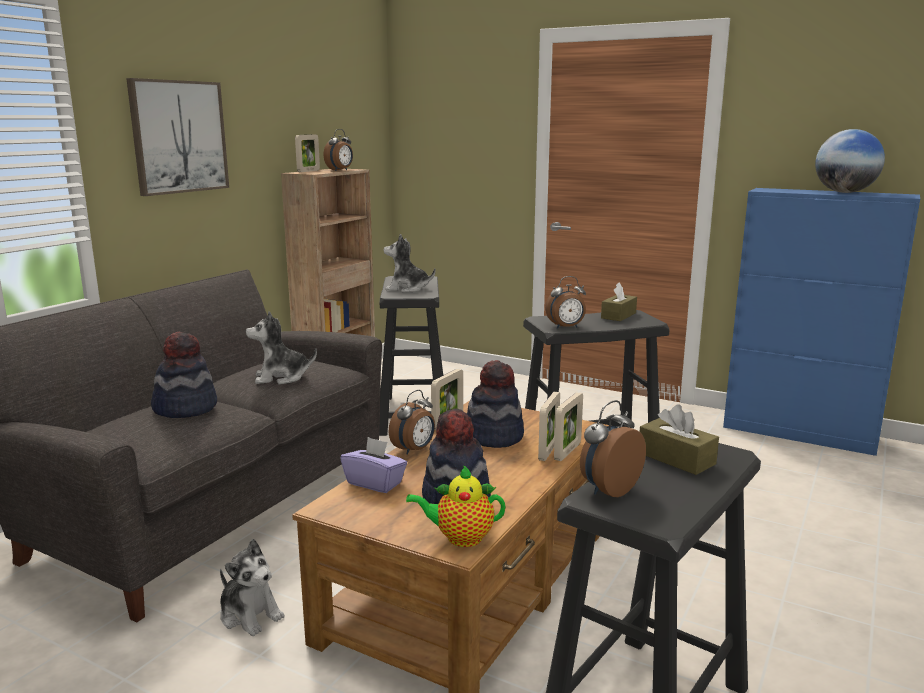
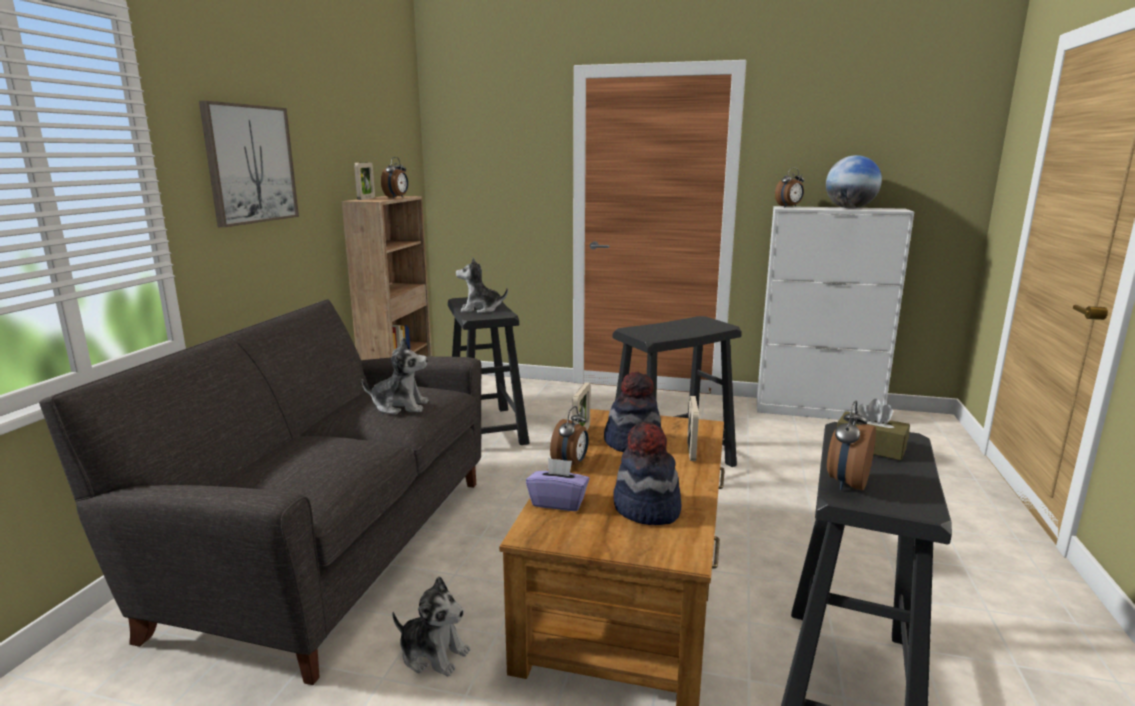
camera: 15 degrees left, 0 degrees up
(185, 408) = (323, 448): hat -> none
(281, 377) = (400, 406): plush toy -> plush toy turned 150 degrees counterclockwise
(460, 538) = (679, 546): teapot -> none
(566, 327) = (660, 336): alarm clock -> alarm clock (789, 207)
(567, 452) = (708, 450): picture frame -> none
(618, 315) = (693, 322): brown tissue box -> none
(800, 433) = (818, 411): blue cabinet -> white cabinet

